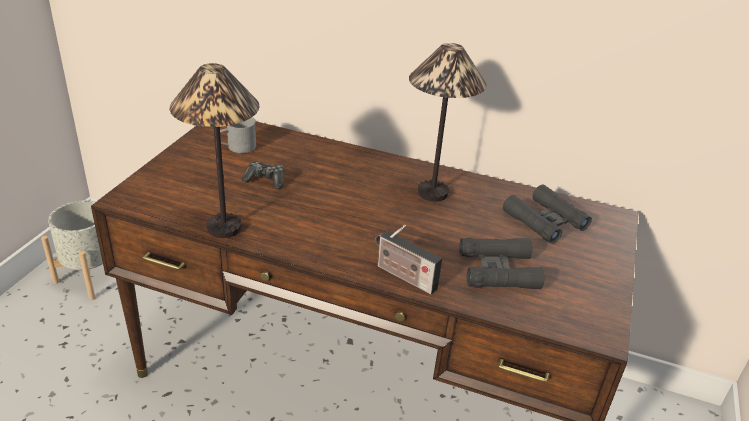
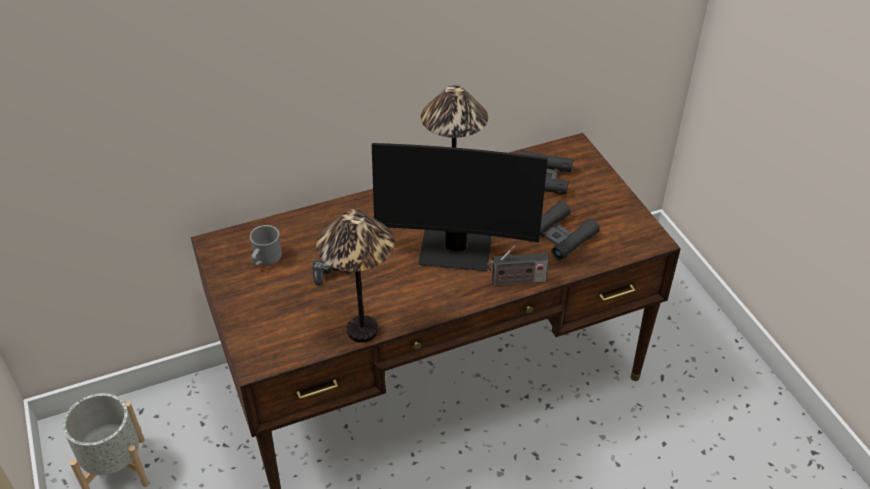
camera: 40 degrees left, 10 degrees up
(385, 223) = (456, 250): none -> monitor

